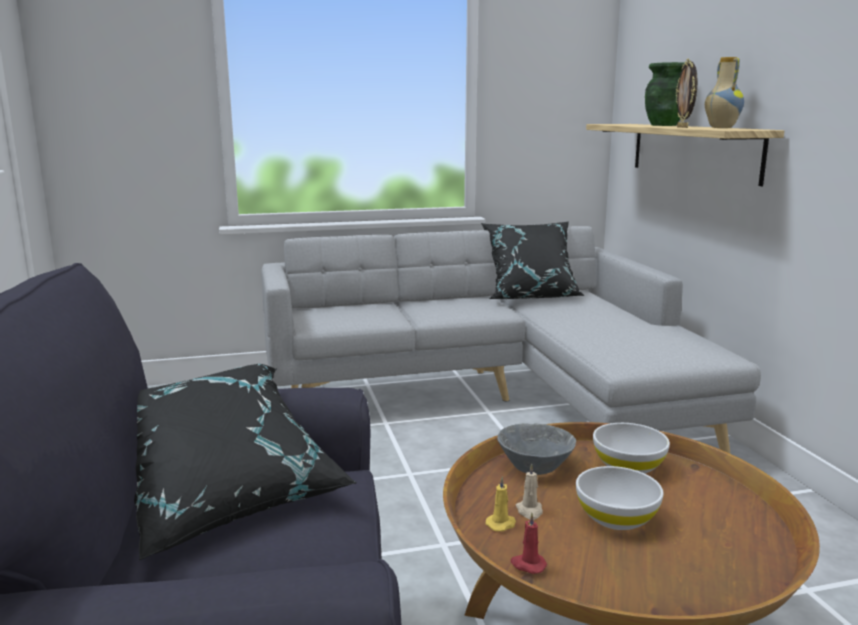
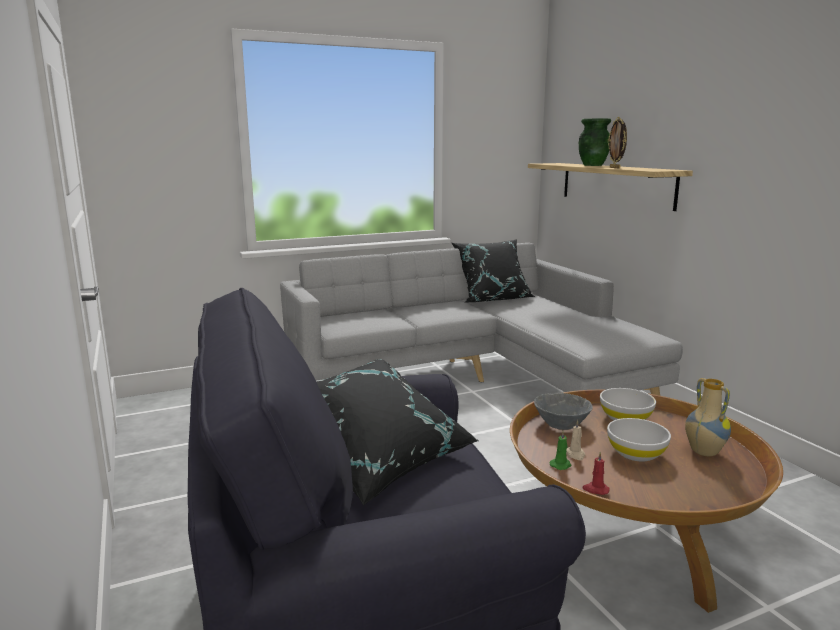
camera: 10 degrees left, 0 degrees up
(501, 524) = (561, 465): yellow candle -> green candle
(720, 128) = (643, 168): vase -> vase (703, 452)

